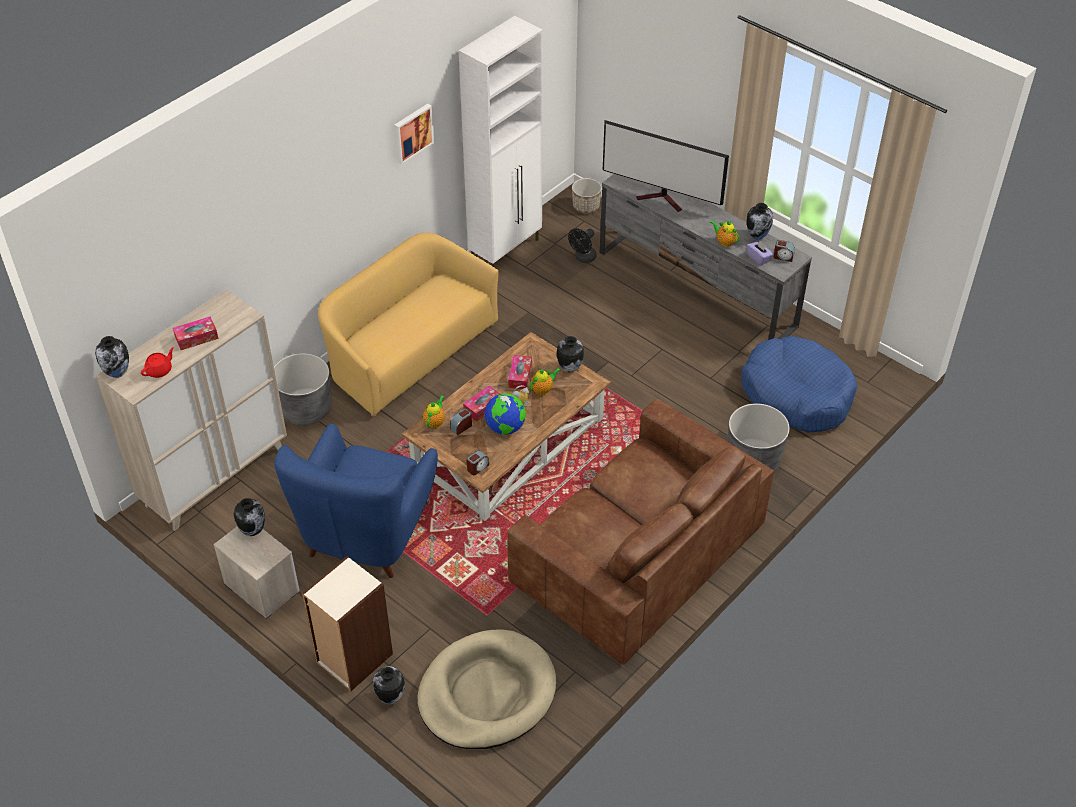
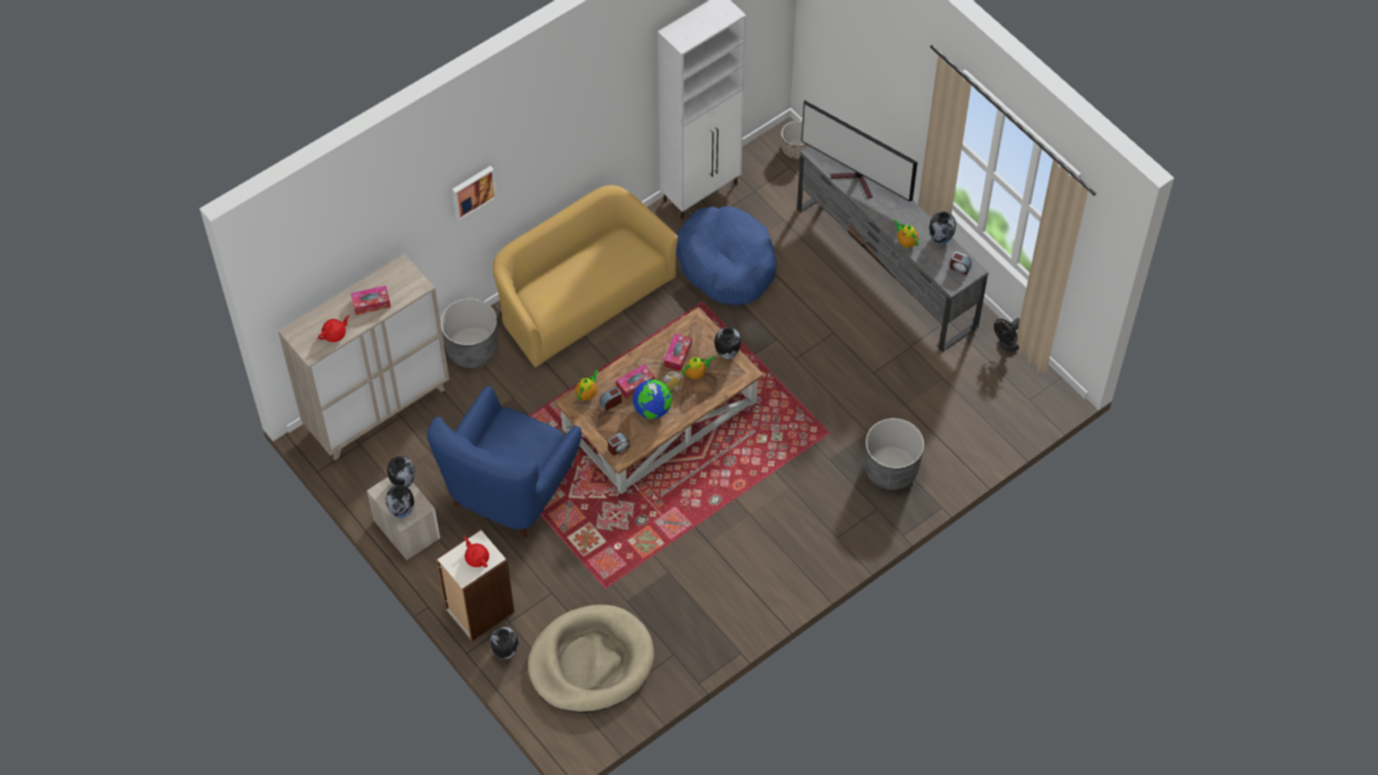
camera: 10 degrees right, 10 degrees up
(118, 373) = (297, 331): vase -> vase (402, 512)
(348, 586) = (477, 558): none -> red teapot
(412, 132) = (603, 103): picture -> picture (473, 191)
(583, 258) = (778, 213): black fan -> black fan (1007, 344)
(638, 555) = (757, 551): brown sofa -> none
(758, 258) = (934, 266): purple tissue box -> none
(796, 394) = (954, 404): blue dog bed -> blue dog bed (726, 263)

